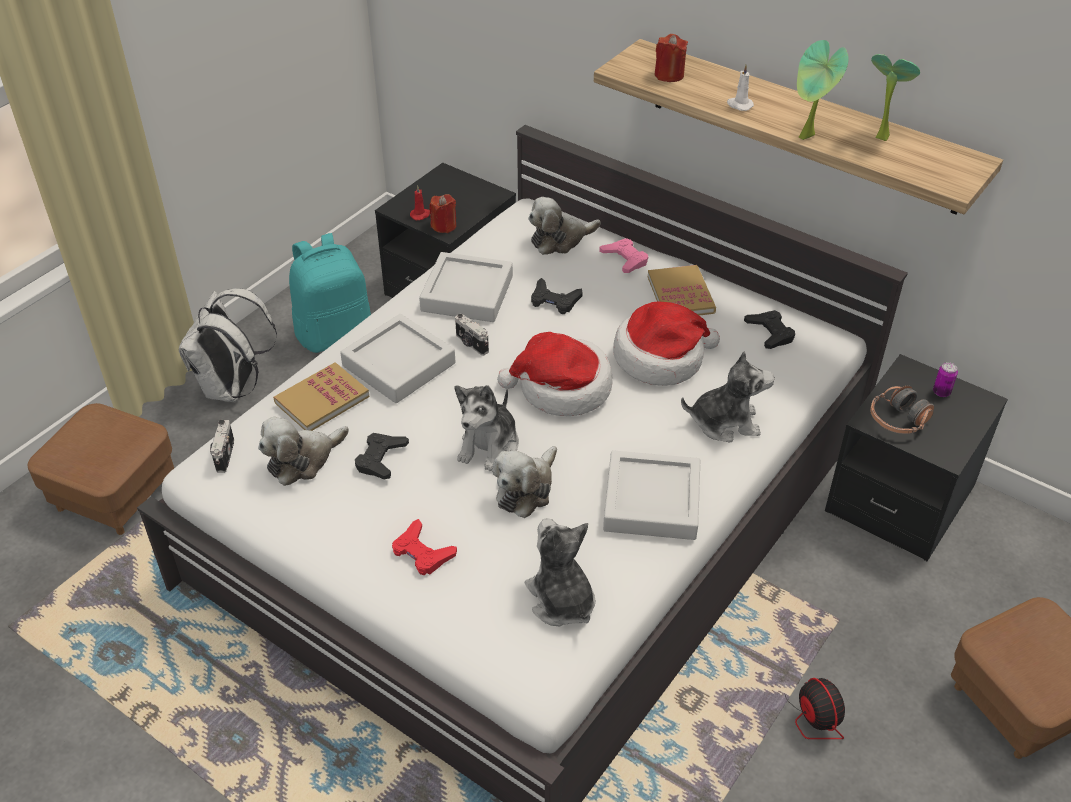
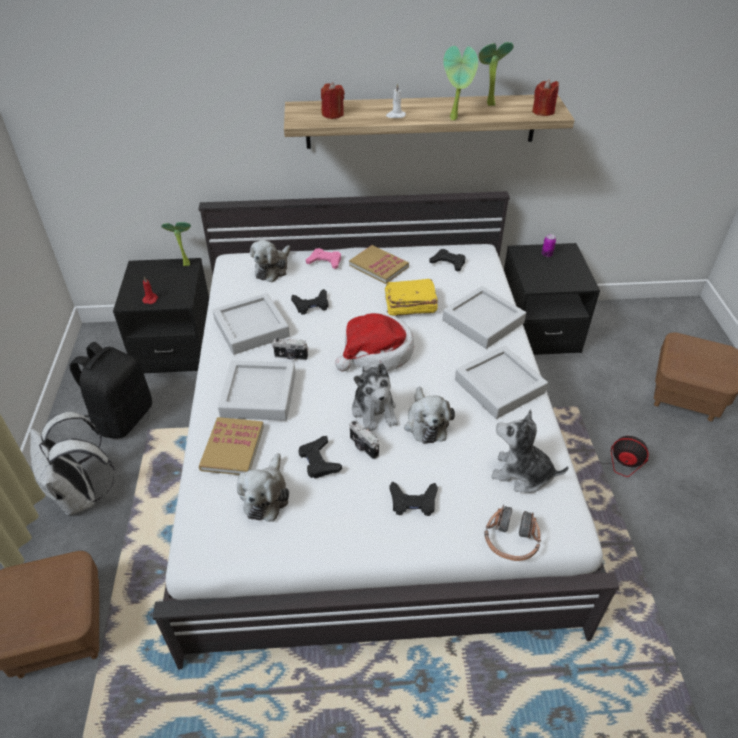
camera: 40 degrees left, 0 degrees up
(223, 455) = (202, 530): camera -> camera (363, 447)
(334, 333) = (122, 417): turquoise backpack -> black backpack
(422, 553) = (413, 502): red game controller -> black game controller
(444, 226) = (175, 298): red candle -> red candle (543, 112)
(493, 191) = (185, 263): none -> potted plant
(661, 358) = (409, 305): hat -> yellow book
(725, 422) = (483, 321): plush toy -> grey tray
(898, 420) = (545, 278): headphones -> headphones (511, 540)

